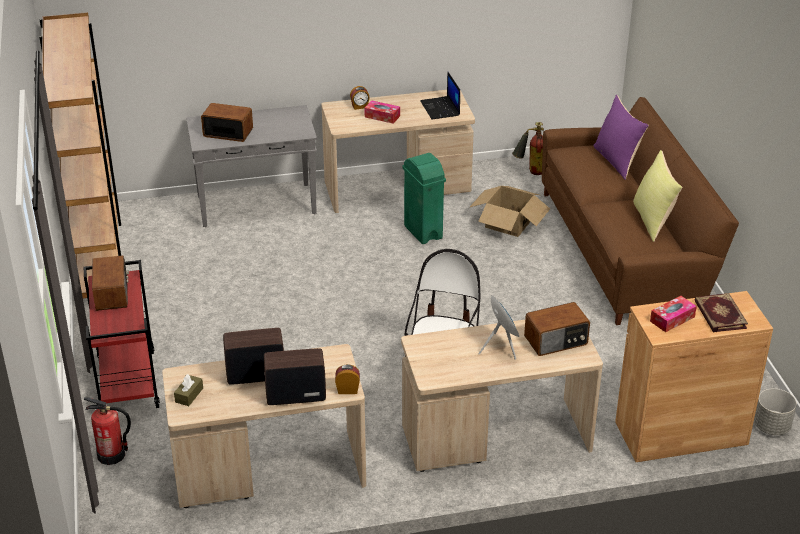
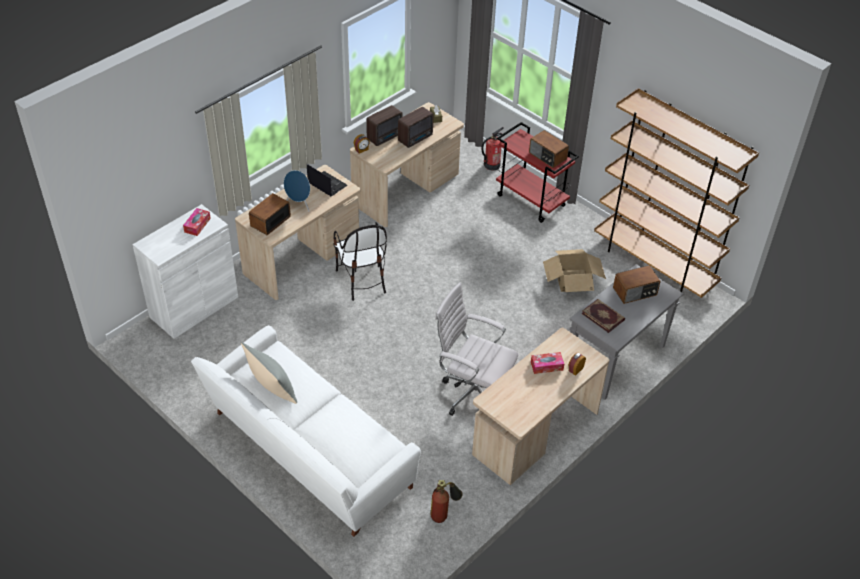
camera: 145 degrees right, 10 degrees up
(423, 232) = (472, 393): green trash can -> white office chair
(440, 108) = (511, 399): laptop -> laptop (326, 184)
(509, 223) = (417, 437): cardboard box -> cardboard box (572, 280)
(617, 161) = (337, 450): purple pillow -> none
(625, 249) = (307, 452): brown sofa -> white sofa
(653, 220) = (271, 389): yellow pillow -> grey pillow
(681, 433) = (194, 307): brown cabinet -> white cabinet
(719, 315) = (169, 239): book -> book (603, 316)
(771, 427) = (138, 336): grey planter -> none

